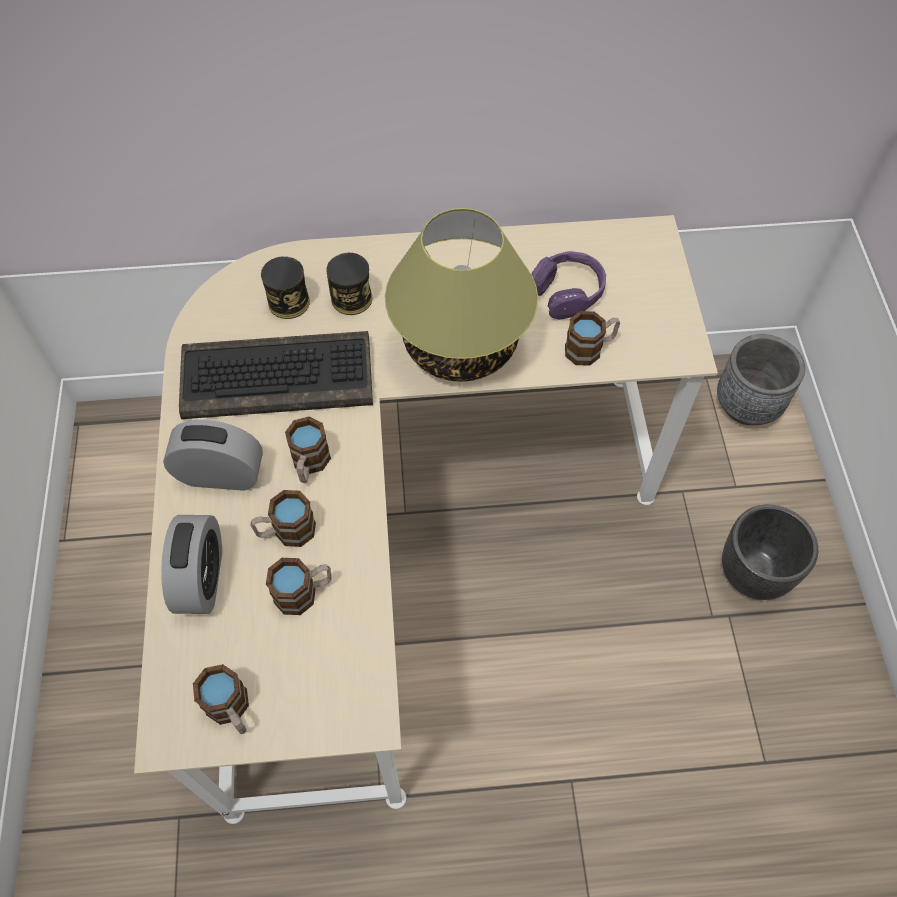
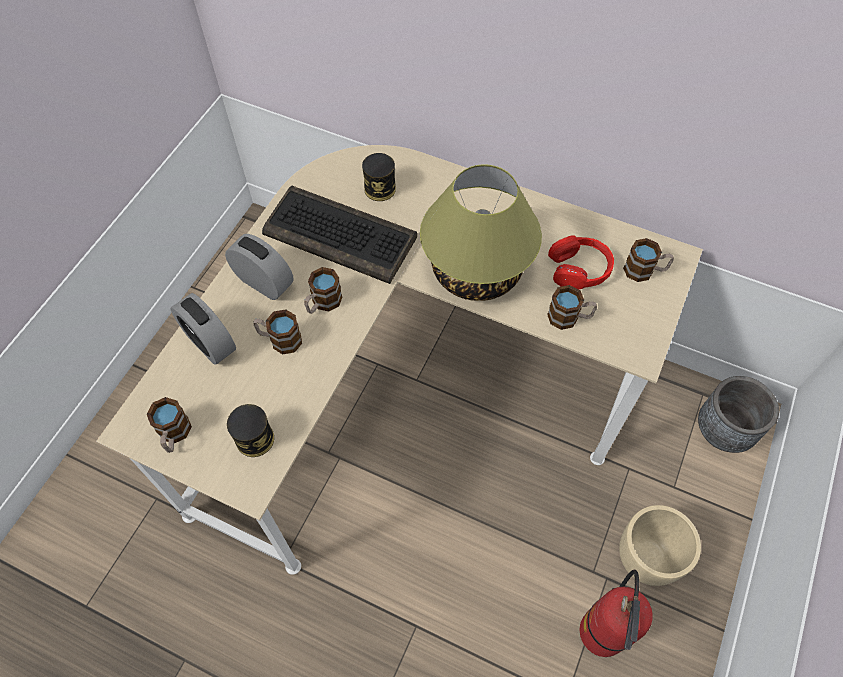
camera: 30 degrees right, 0 degrees up
(201, 578) = (210, 342): alarm clock -> alarm clock turned 105 degrees clockwise
(304, 592) = (265, 385): mug -> mug (644, 271)
(351, 298) = (423, 205): can -> can (255, 439)
(567, 292) = (579, 269): purple headphones -> red headphones
(753, 574) = (645, 558): black planter -> beige planter
(758, 673) = (602, 633): none -> fire extinguisher

